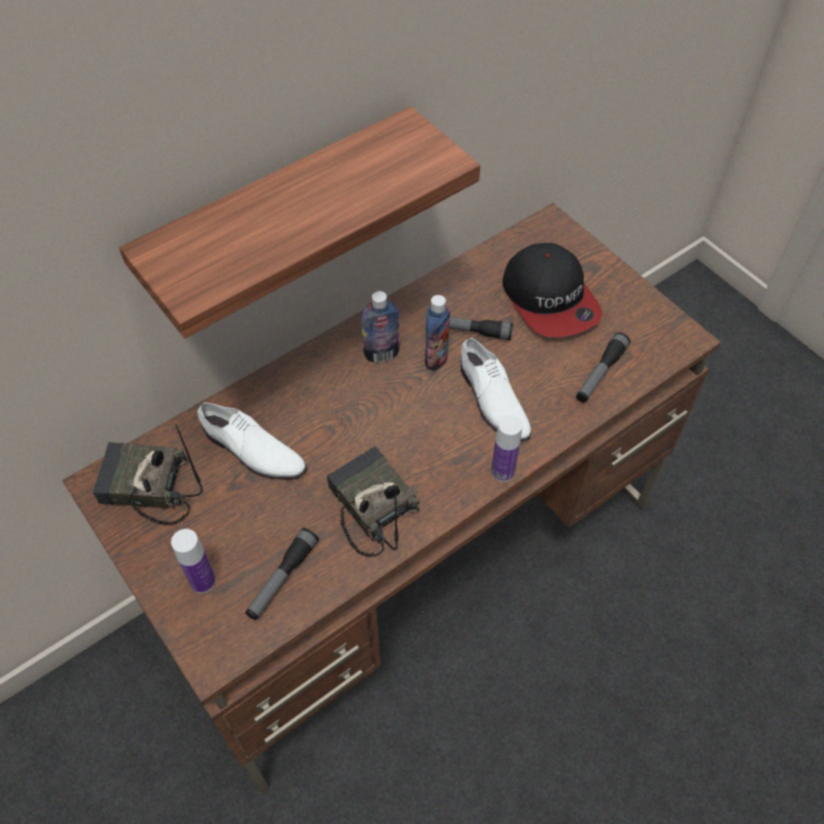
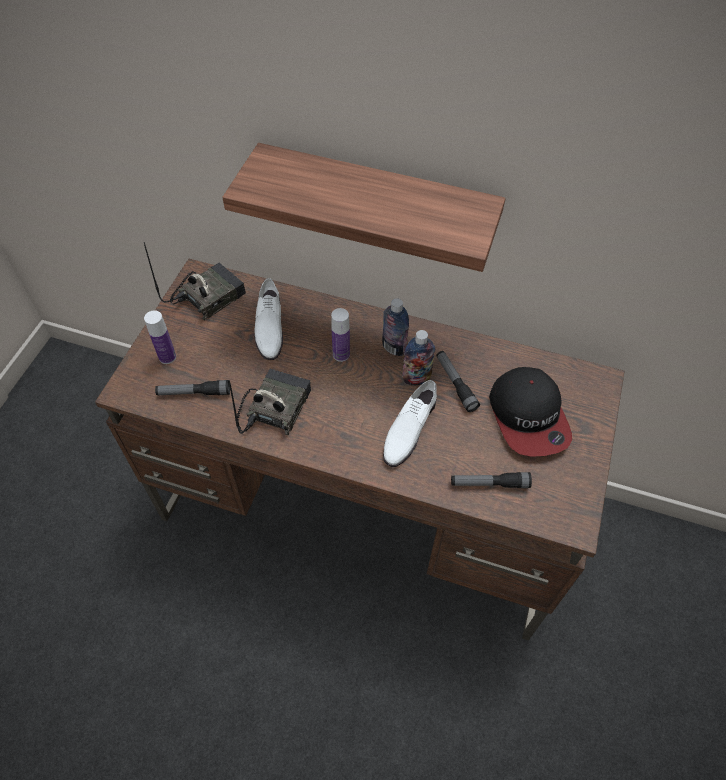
camera: 55 degrees right, 0 degrees up
(146, 489) = (208, 296): radio -> radio turned 75 degrees clockwise
(502, 471) = (355, 466): bottle -> bottle (341, 354)
(550, 299) = (529, 417): cap -> cap turned 45 degrees counterclockwise

